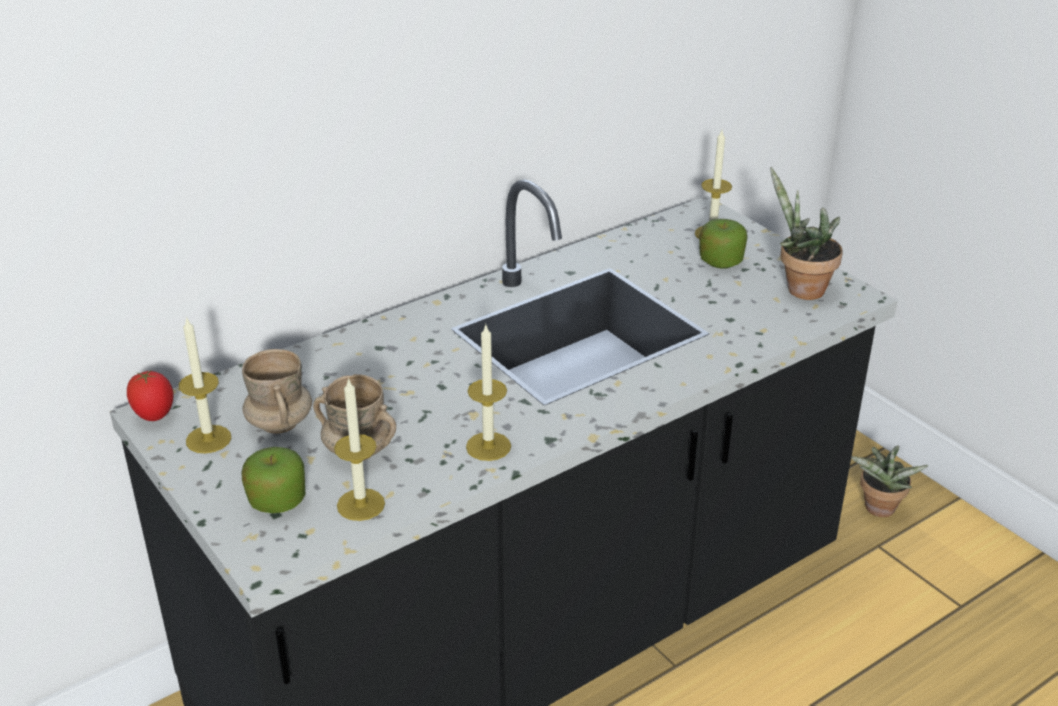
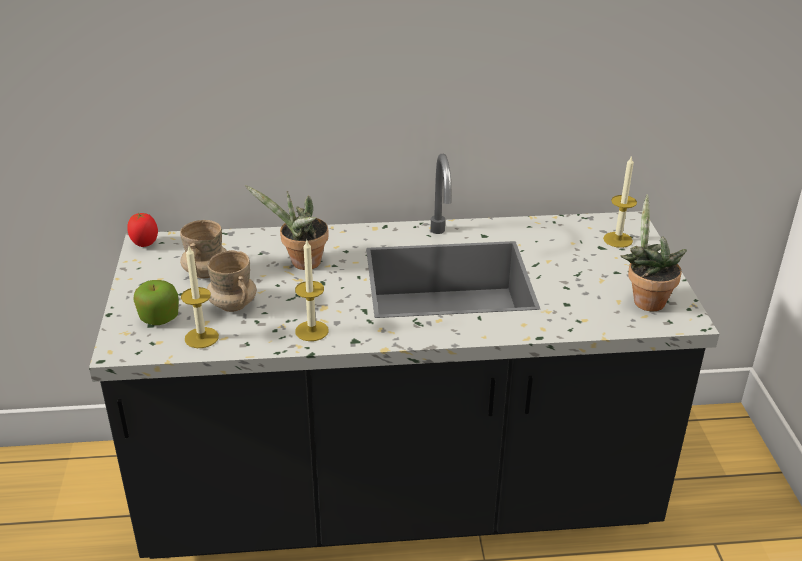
camera: 30 degrees right, 0 degrees up
(208, 439) = (159, 267): candle -> none
(720, 261) = (603, 261): apple -> none
(878, 510) = (736, 517): potted plant -> potted plant (301, 263)

